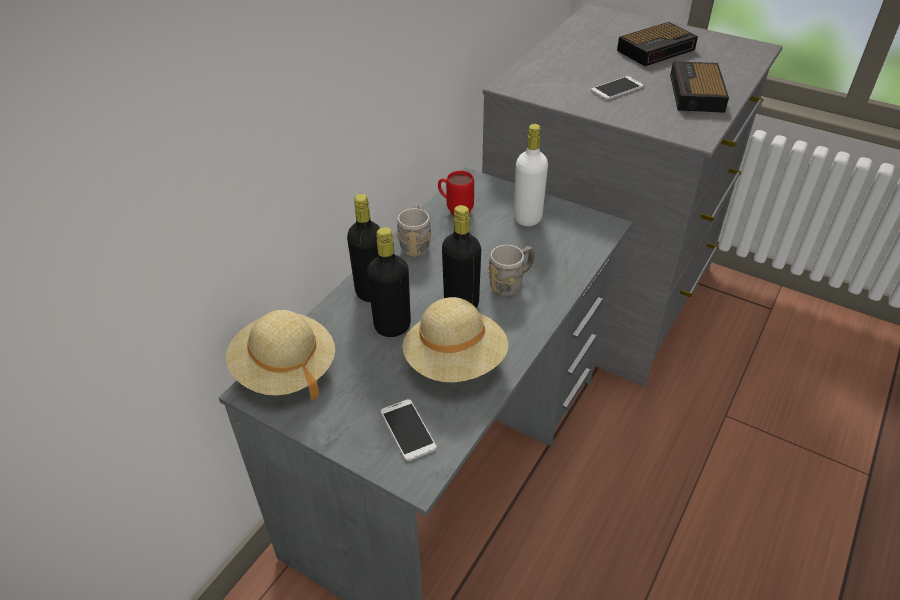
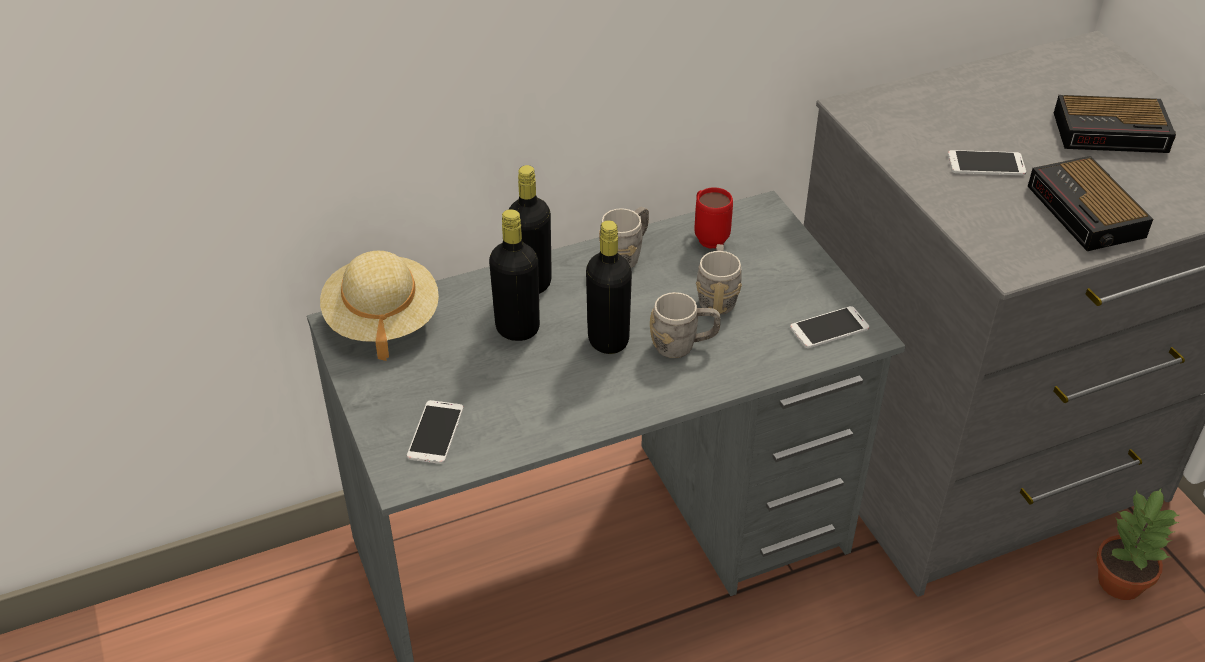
camera: 35 degrees right, 0 degrees up
(455, 362) = (542, 395): beige hat -> none
(499, 243) = (717, 296): none -> grey mug
(527, 218) = (781, 283): white bottle -> none
(582, 231) = (829, 328): none -> phone
(696, 94) = (1087, 213): alarm clock -> alarm clock turned 60 degrees counterclockwise
(725, 322) = (1121, 582): none -> potted plant

